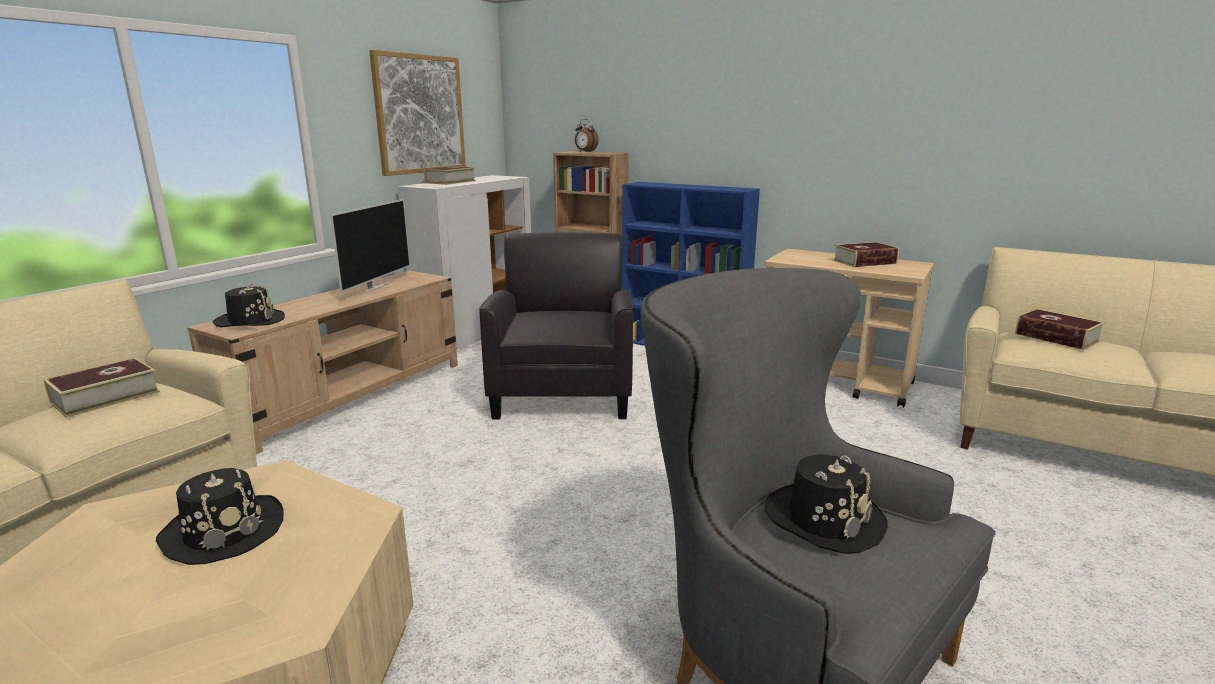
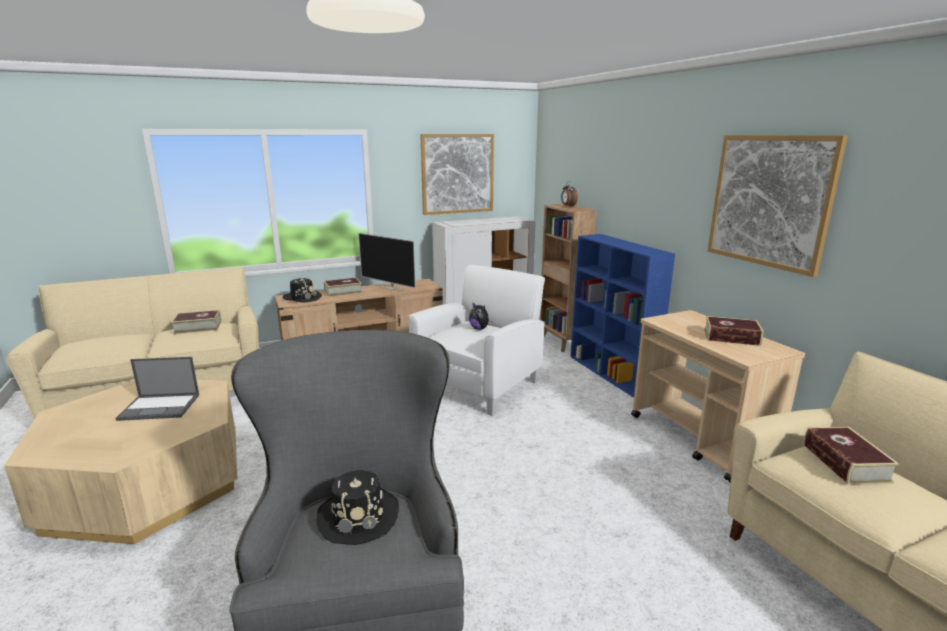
camera: 35 degrees right, 0 degrees up
(223, 531) = (161, 407): black hat -> laptop
(374, 287) = (390, 287): television -> television turned 75 degrees clockwise
(450, 182) = (471, 221): book -> book (343, 291)
(557, 315) = (479, 328): none -> plush toy
(563, 393) = (479, 385): black armchair -> white armchair
(876, 116) = (770, 201): none -> picture

